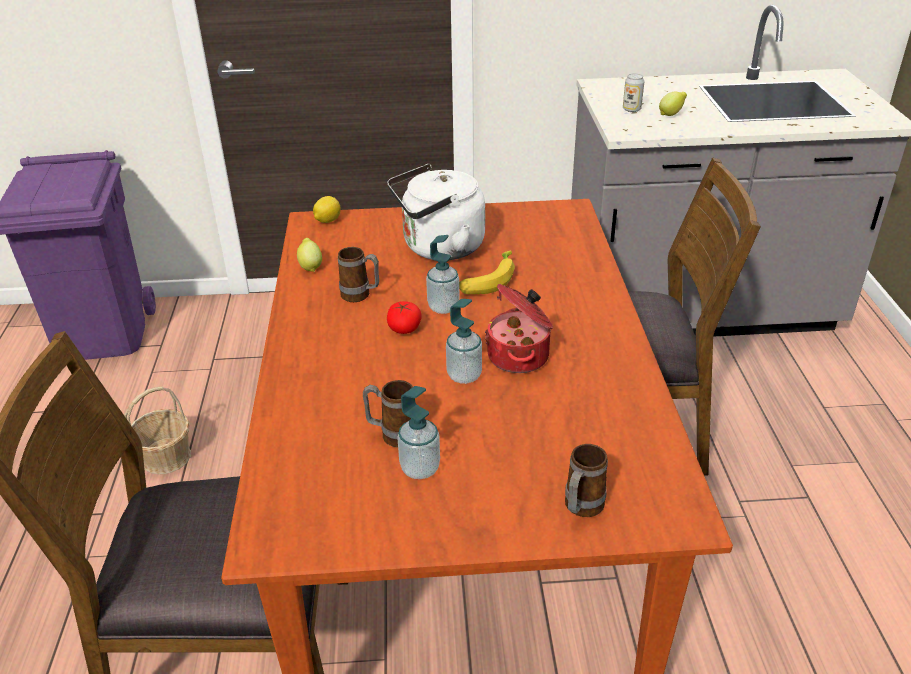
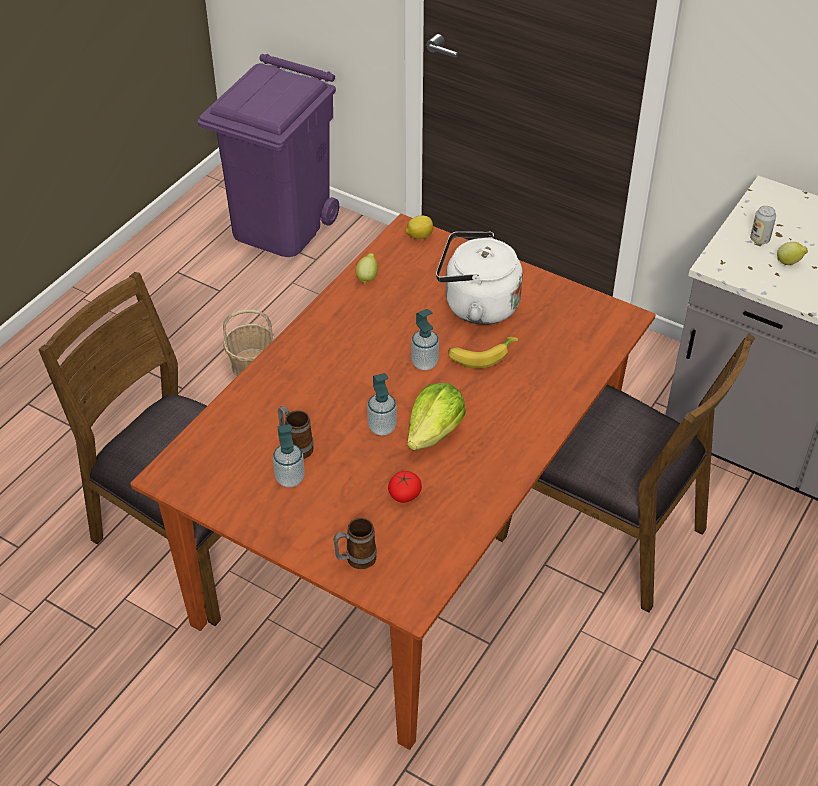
camera: 35 degrees right, 10 degrees up
(361, 296) = (377, 323): mug -> none
(404, 328) = (380, 367): tomato -> tomato (404, 494)
(520, 356) = (435, 433): cooking pot -> lettuce

